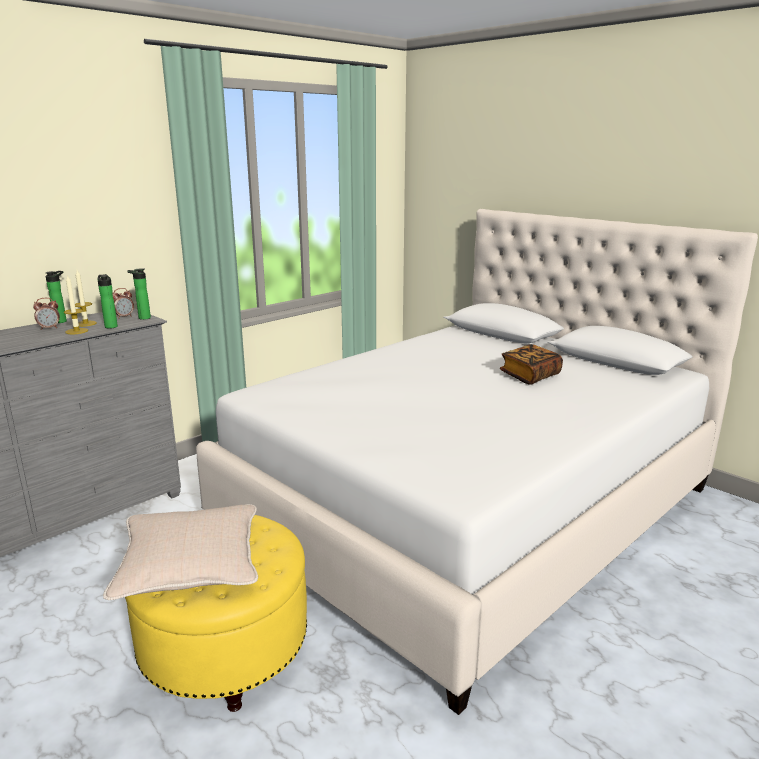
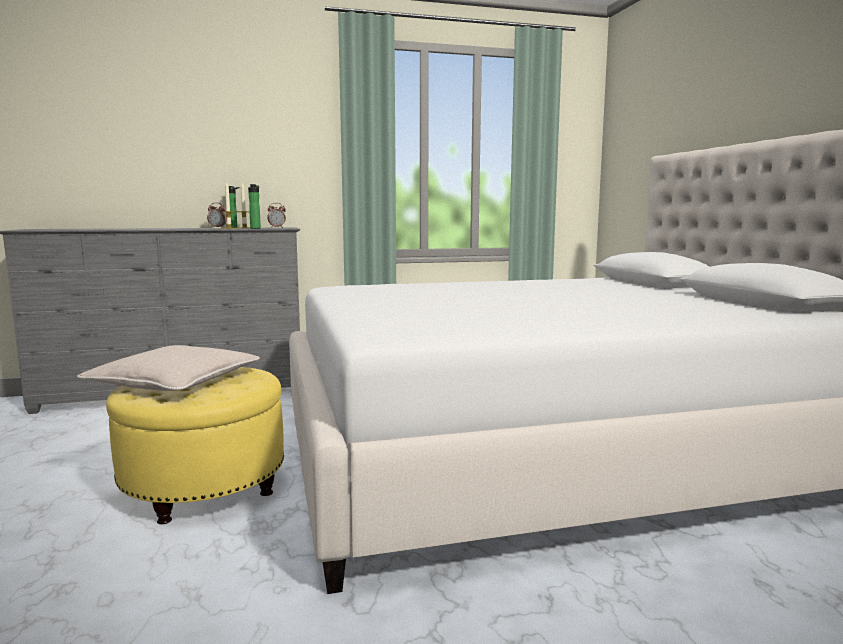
camera: 30 degrees right, 10 degrees down
(142, 318) = (287, 228): bottle -> none
(530, 376) = (621, 300): book -> none

